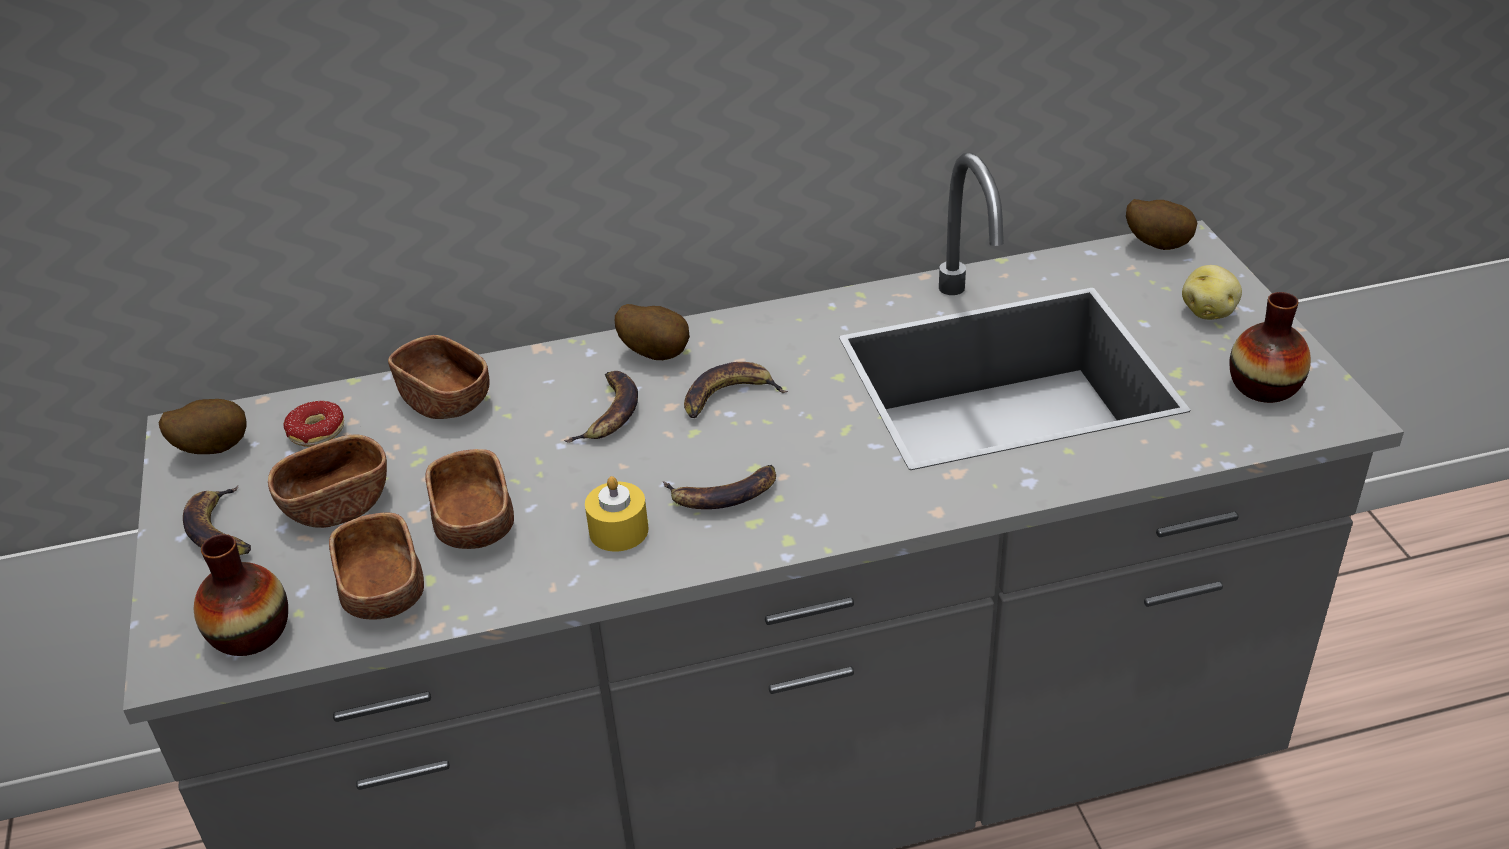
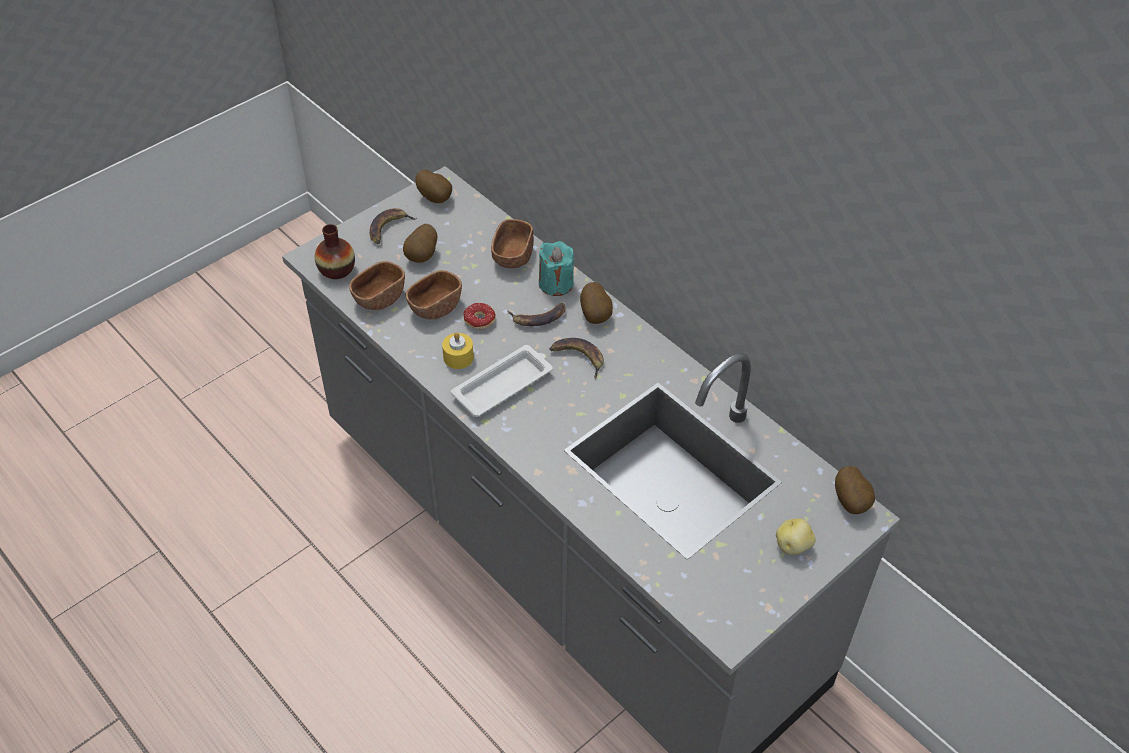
camera: 60 degrees right, 10 degrees up
(322, 437) = (462, 228): donut -> donut (477, 324)
(337, 505) = (423, 256): brown bowl -> potato
(552, 373) = (556, 283): none -> turquoise candle
(723, 494) = (504, 384): banana -> white tray
(1264, 386) = (732, 590): vase -> none

